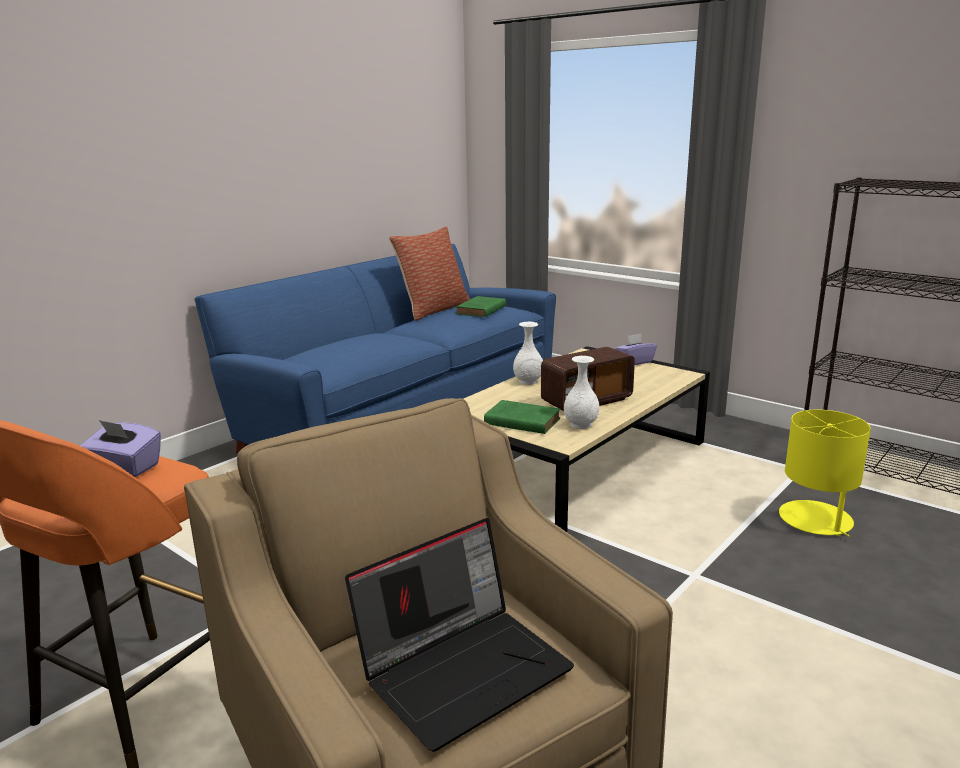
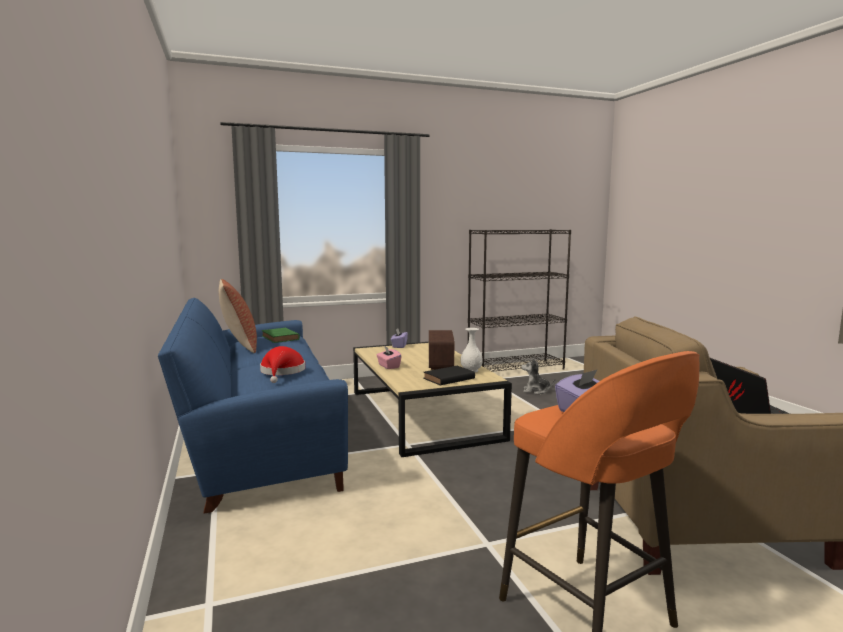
camera: 60 degrees left, 10 degrees down
(346, 346) = (282, 372): none -> red hat
(520, 421) = (448, 379): green book -> black book
(528, 381) = (388, 366): white vase -> pink tissue box
(816, 520) = (536, 391): yellow table lamp -> plush toy

